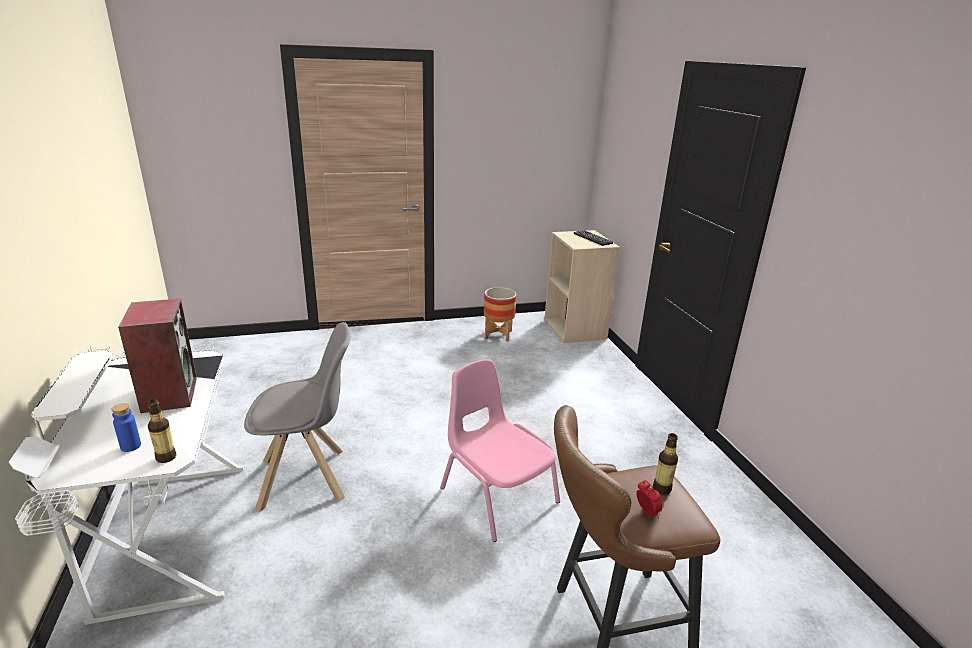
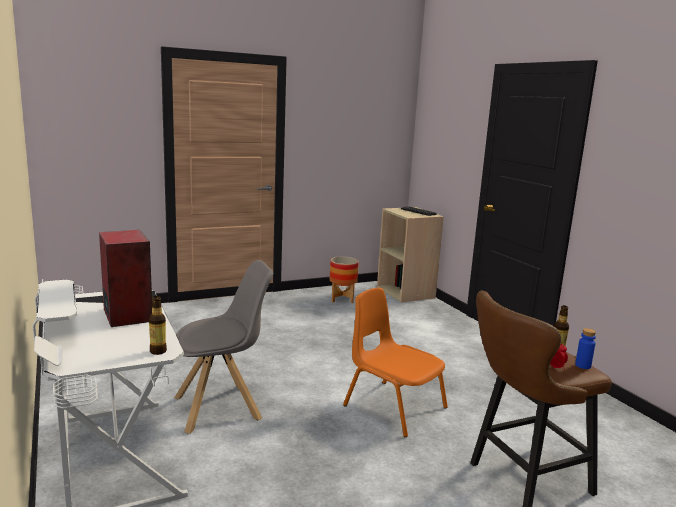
camera: 10 degrees left, 10 degrees down
(131, 446) = (120, 346): blue bottle -> blue bottle (583, 365)
(497, 494) = (393, 406): pink chair -> orange chair

